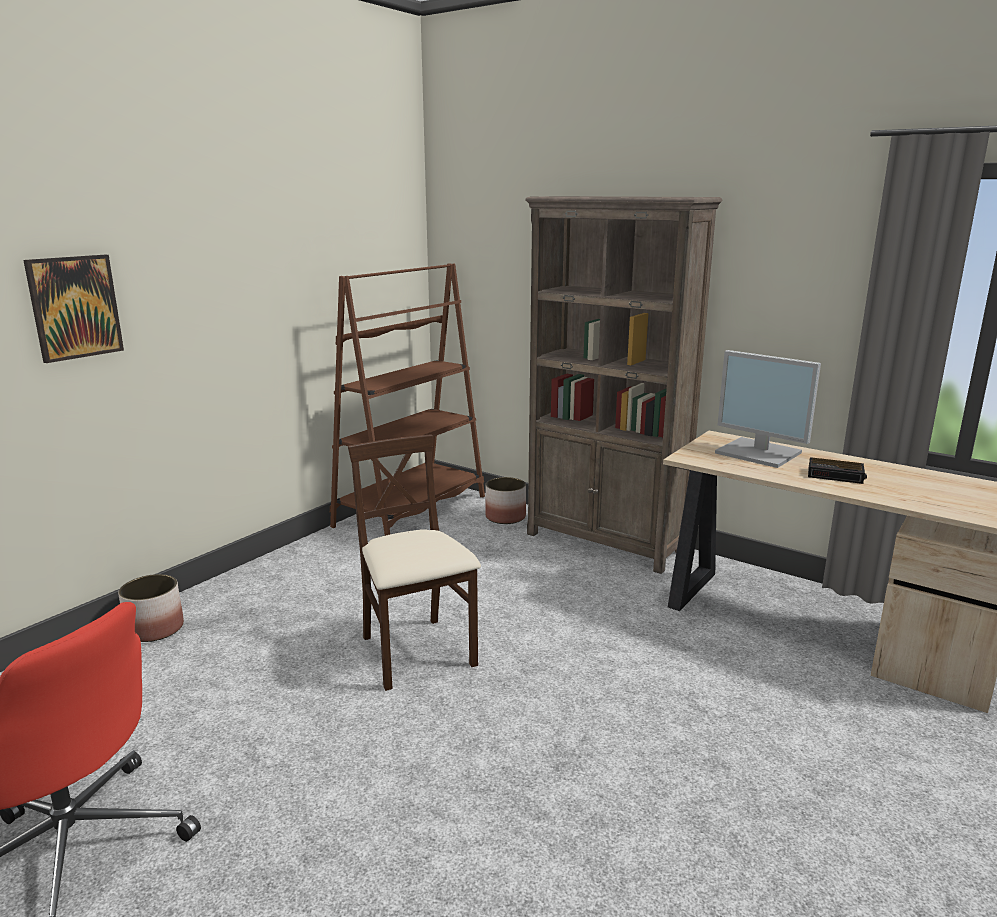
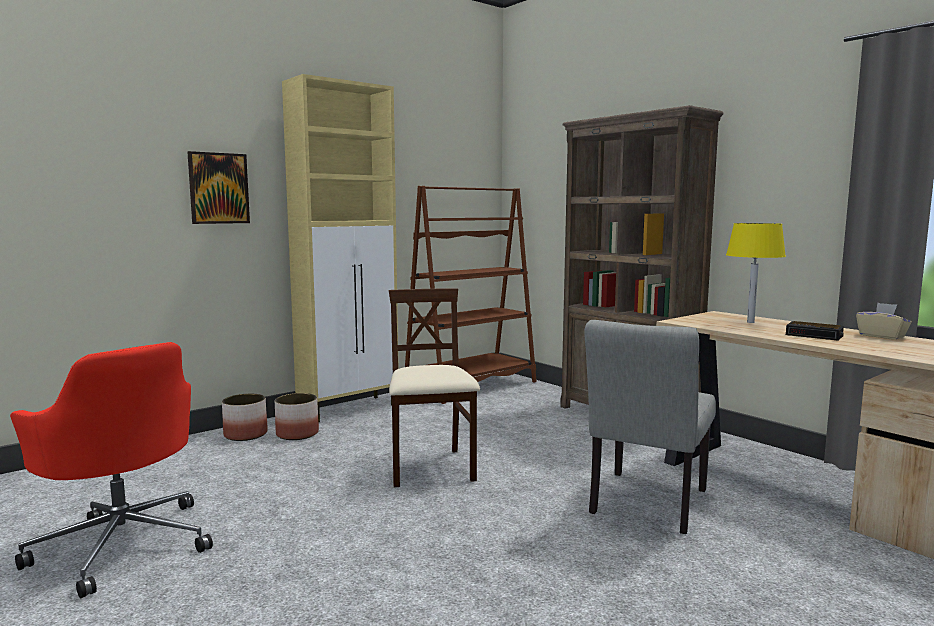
camera: 15 degrees right, 10 degrees down
(275, 566) = (349, 409): none -> beige cabinet
(505, 517) = (547, 395): planter -> planter (298, 434)
(671, 674) = (645, 505): none -> grey chair
(760, 453) = (750, 322): monitor -> yellow table lamp
(897, 470) = (882, 336): none -> beige tissue box

